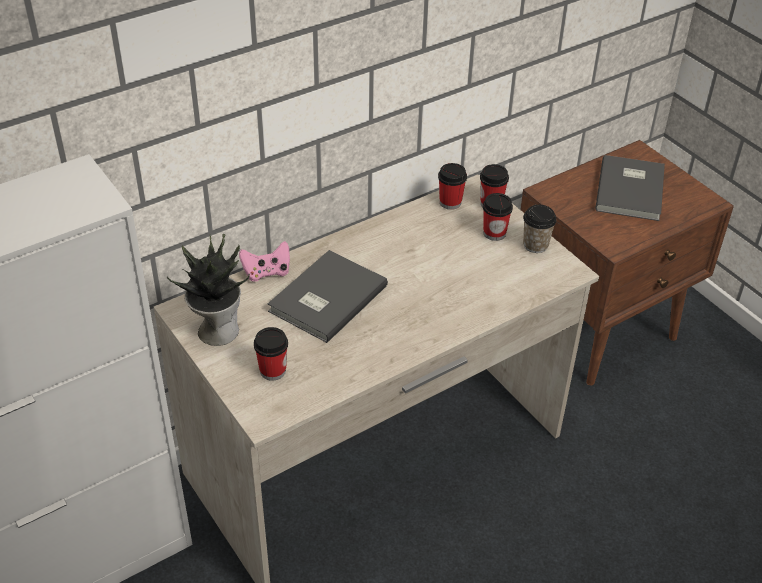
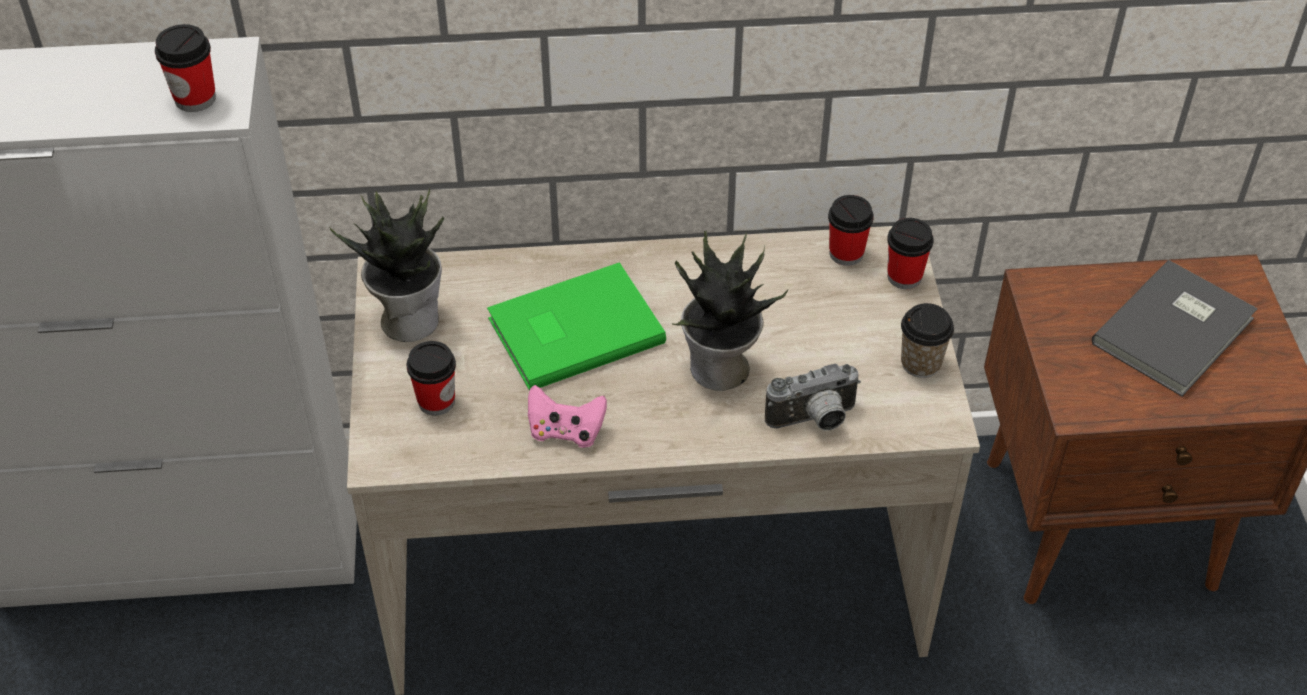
camera: 30 degrees right, 5 degrees up
(267, 272) = (525, 264): pink game controller -> pink game controller (566, 431)
(325, 298) = (572, 328): grey book -> green book
(429, 289) = (719, 370): none -> potted plant
(494, 233) = (874, 323): cup -> cup (195, 98)
(503, 296) = (814, 420): none -> camera

